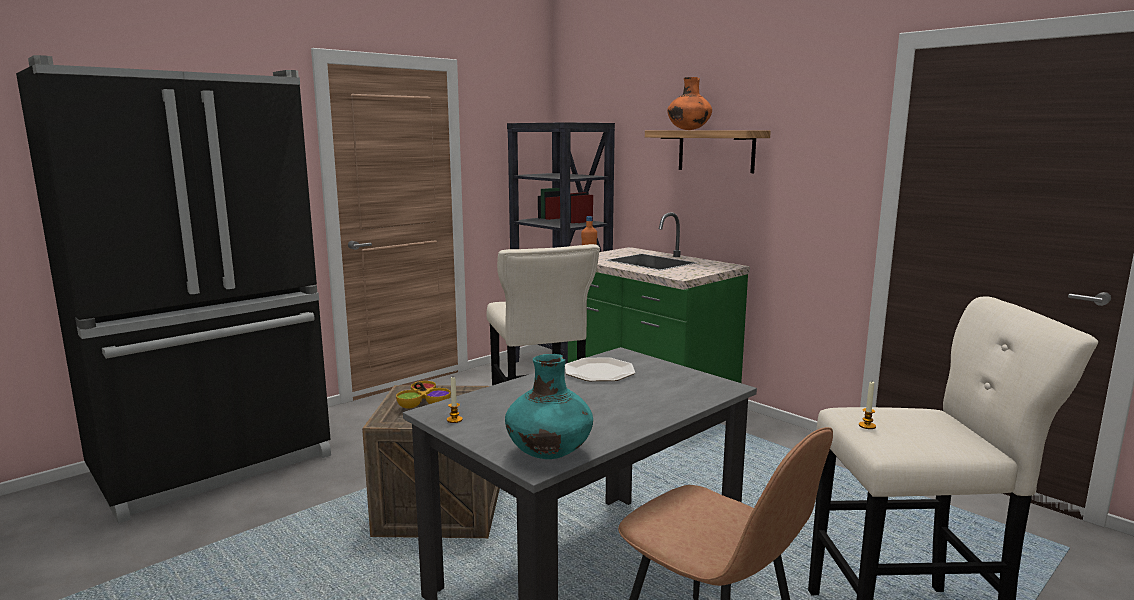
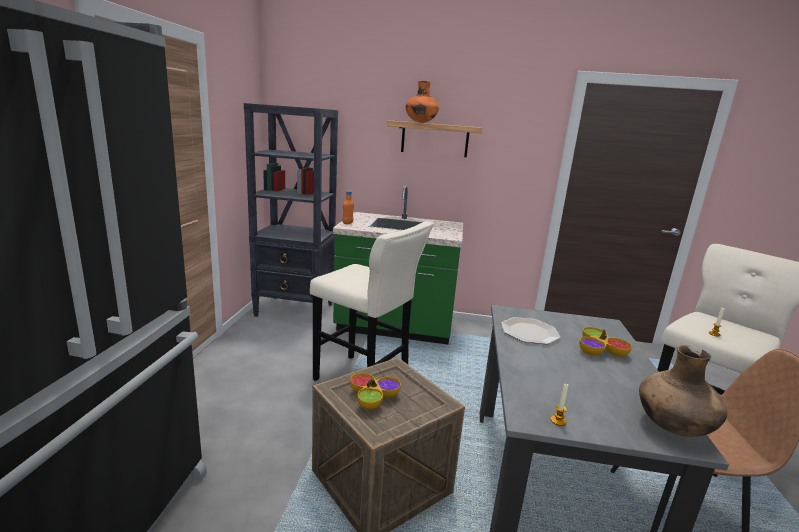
camera: 40 degrees left, 5 degrees up
(549, 454) = (673, 427): turquoise vase -> brown vase
(641, 399) = (599, 350): none -> bowl

